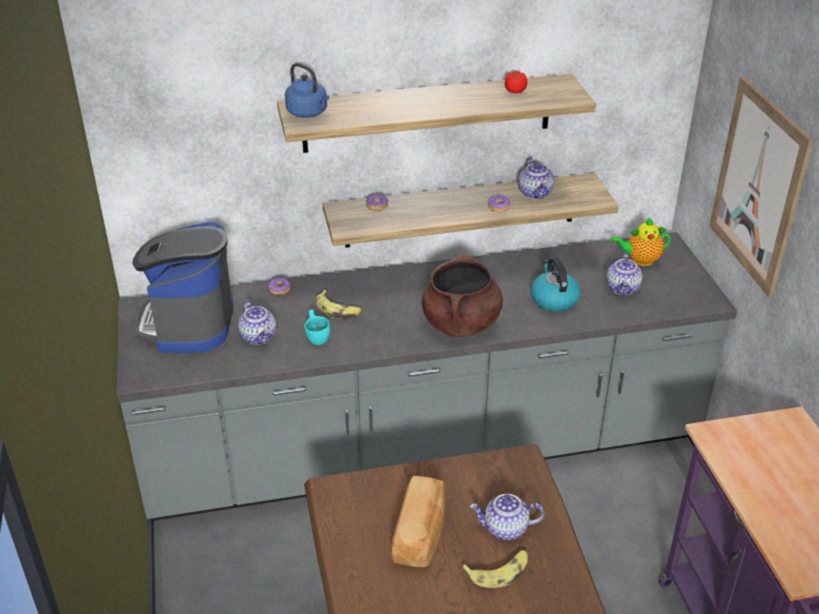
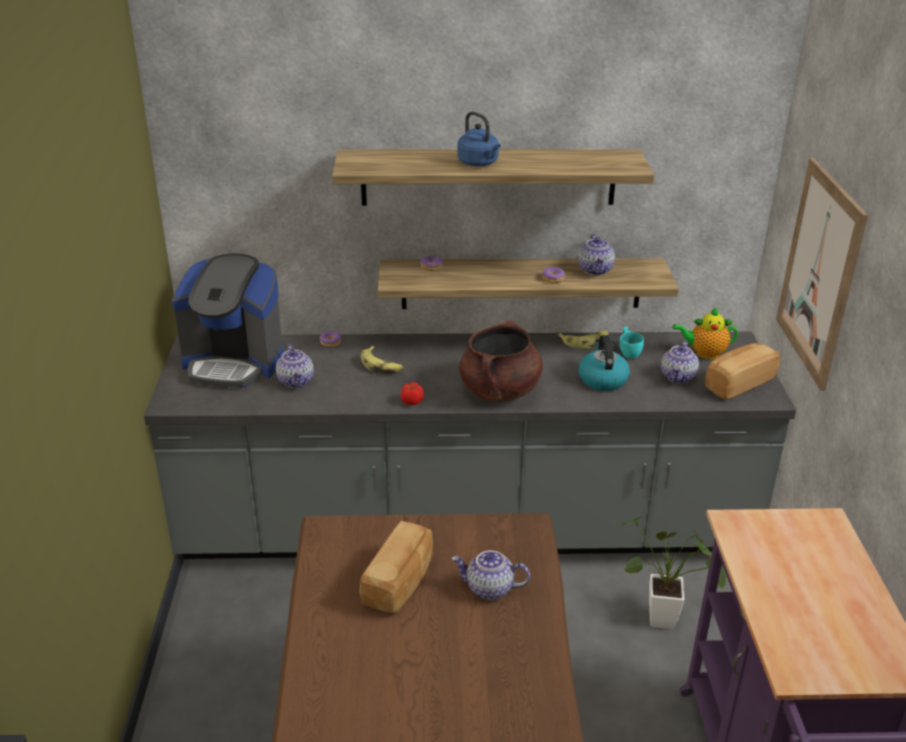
camera: 10 degrees right, 5 degrees down
(189, 324) = (234, 363): coffee machine -> coffee machine turned 90 degrees counterclockwise
(308, 113) = (362, 161): blue kettle -> blue kettle (479, 163)
(317, 336) = (353, 386): turquoise cup -> turquoise cup (629, 351)
(499, 572) = (469, 629): banana -> banana (585, 342)
(514, 91) = (574, 158): tomato -> tomato (411, 401)
(633, 516) = (669, 621): none -> potted plant
(678, 289) = (738, 384): none -> bread

